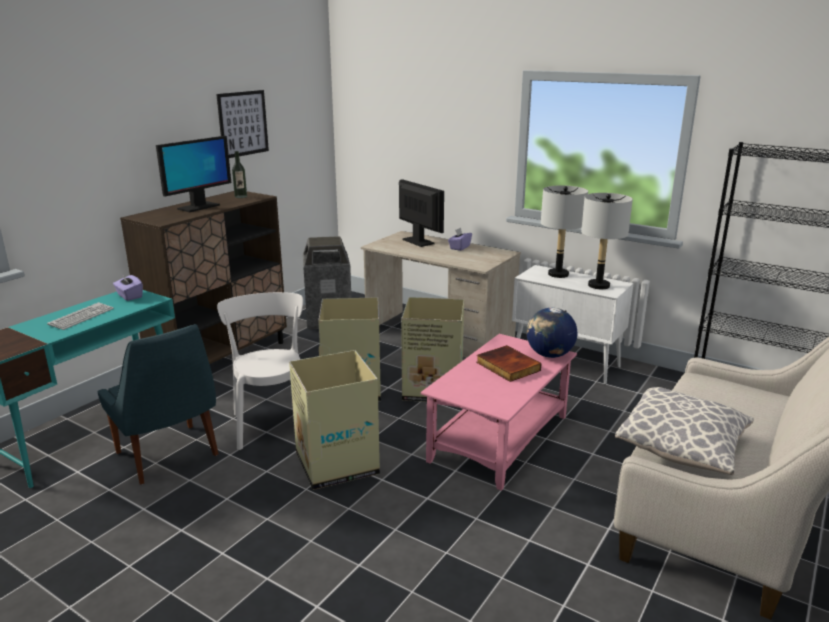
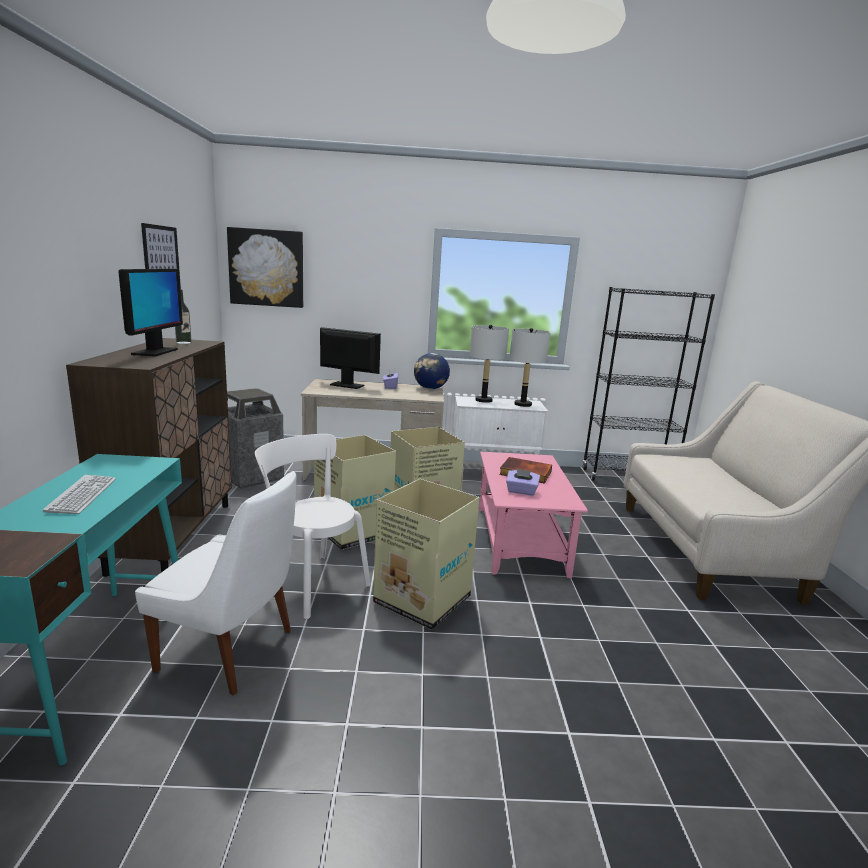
camera: 35 degrees left, 5 degrees down
(129, 296) = (114, 463): purple tissue box -> purple tissue box (521, 491)
(169, 455) = (231, 651): blue chair -> white chair
(369, 116) = (266, 268): none -> picture
(549, 355) = (539, 460): globe -> globe (430, 388)
(682, 447) = (714, 499): pillow -> none

